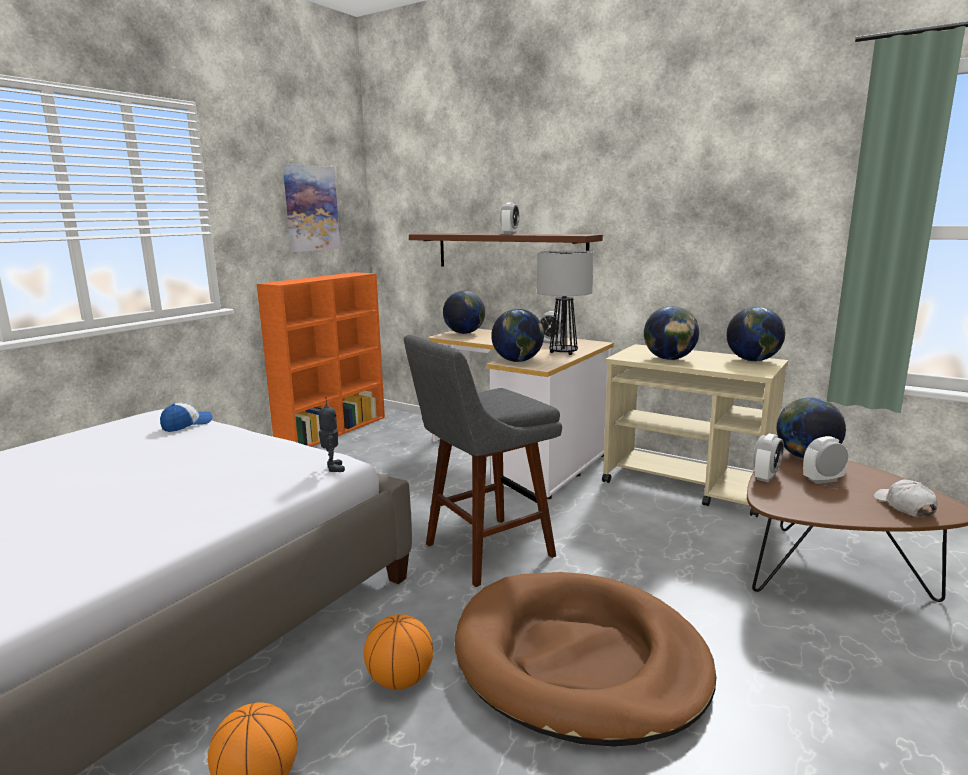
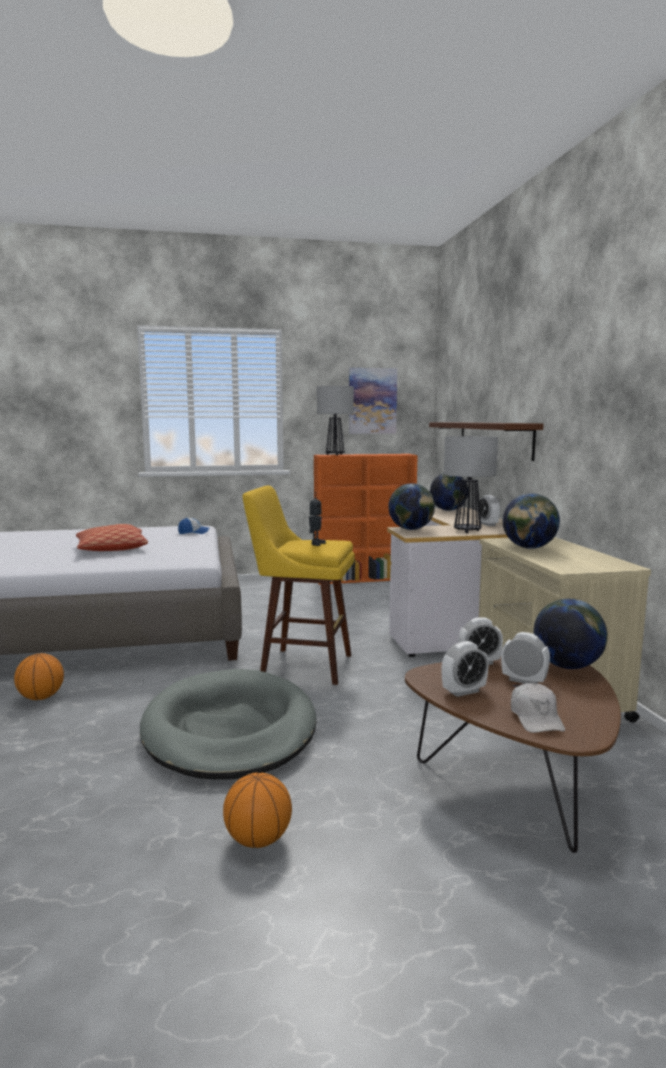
camera: 45 degrees right, 5 degrees down
(140, 486) = (111, 549): none -> pillow
(289, 281) = (335, 455): none -> table lamp
(332, 468) = (188, 562): toy robot -> toy robot (316, 544)
(400, 680) = (145, 694): basketball -> basketball (258, 839)
(483, 552) = (301, 665): grey stool -> yellow stool
(509, 234) = (484, 422): alarm clock -> alarm clock (464, 691)
(579, 660) = (230, 730): brown dog bed -> grey dog bed
(752, 360) = (606, 563): globe -> none
(904, 506) = (536, 718): white cap -> white cap turned 135 degrees clockwise

